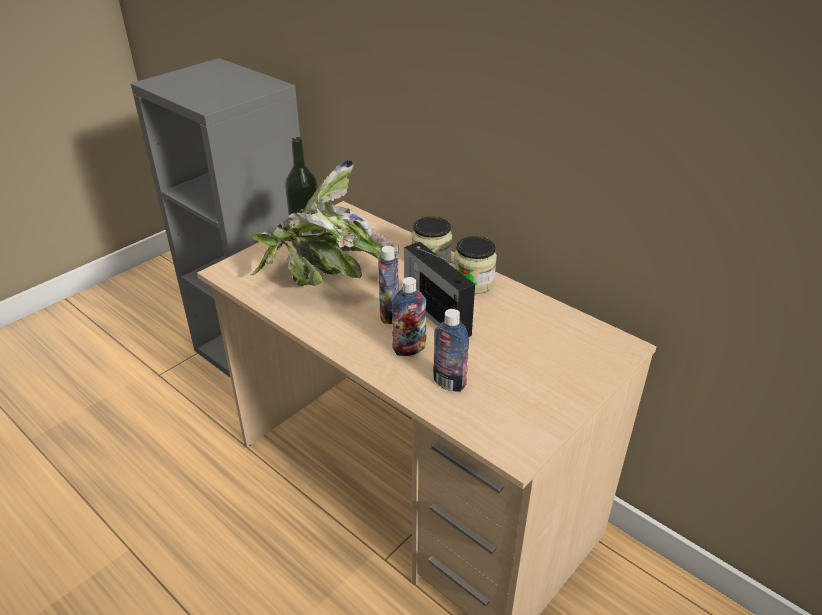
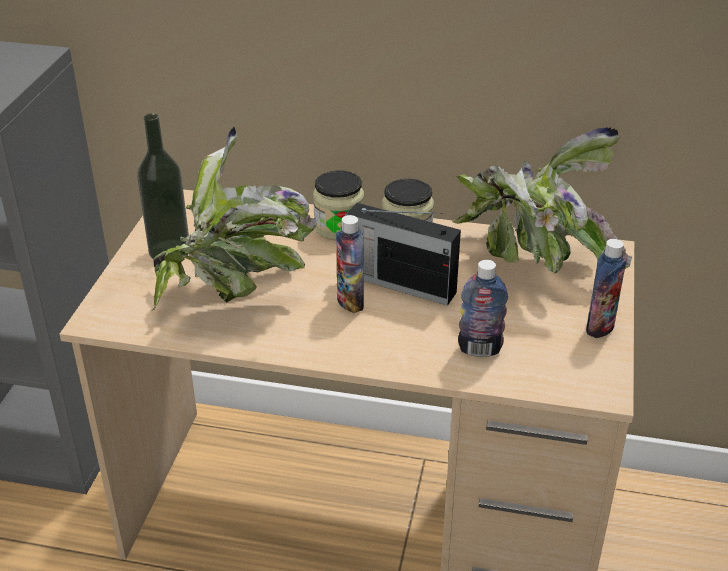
camera: 30 degrees left, 0 degrees up
(409, 349) = (406, 330): bottle -> bottle (600, 327)
(550, 334) = (531, 263): none -> potted plant

